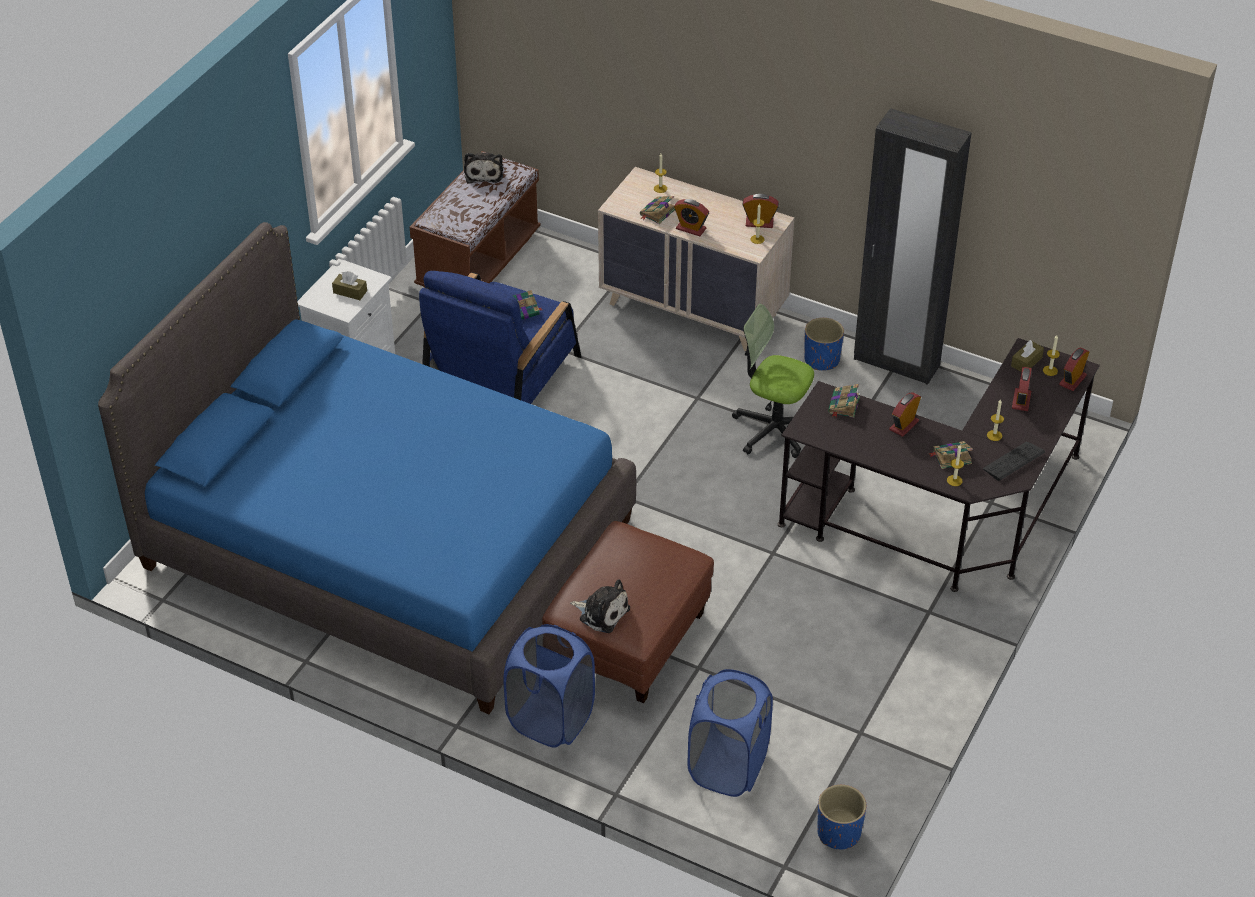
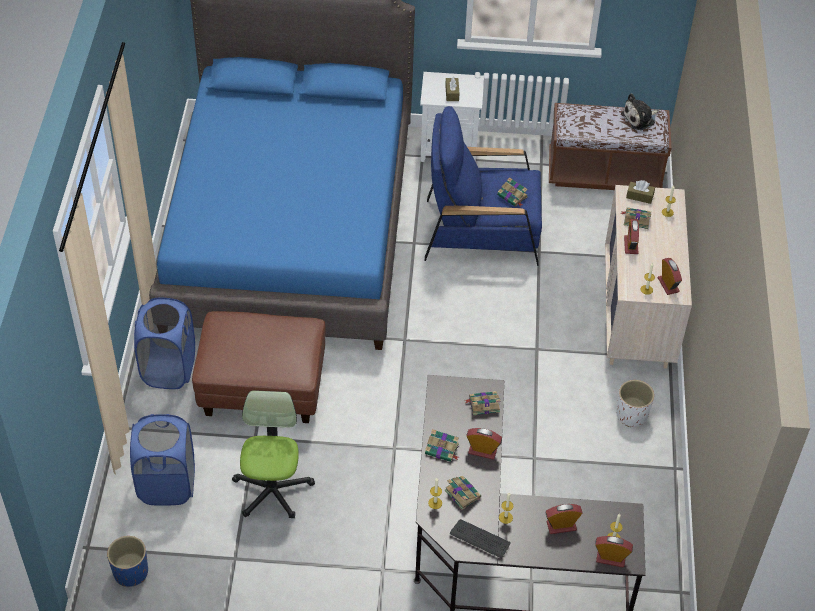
camera: 65 degrees right, 5 degrees up
(602, 612) = (223, 340): plush toy -> none
(774, 429) = (530, 407): office chair -> office chair (272, 490)
(821, 360) = (631, 414): blue planter -> white planter
(888, 454) = (442, 449): none -> book
(896, 363) = (661, 467): black wardrobe -> none
(1026, 362) = (614, 518): brown tissue box -> brown tissue box (639, 196)

